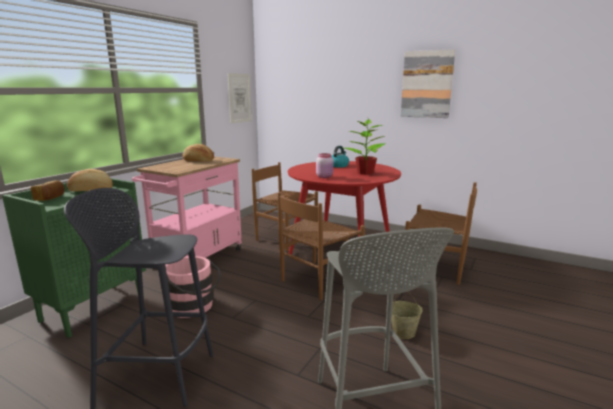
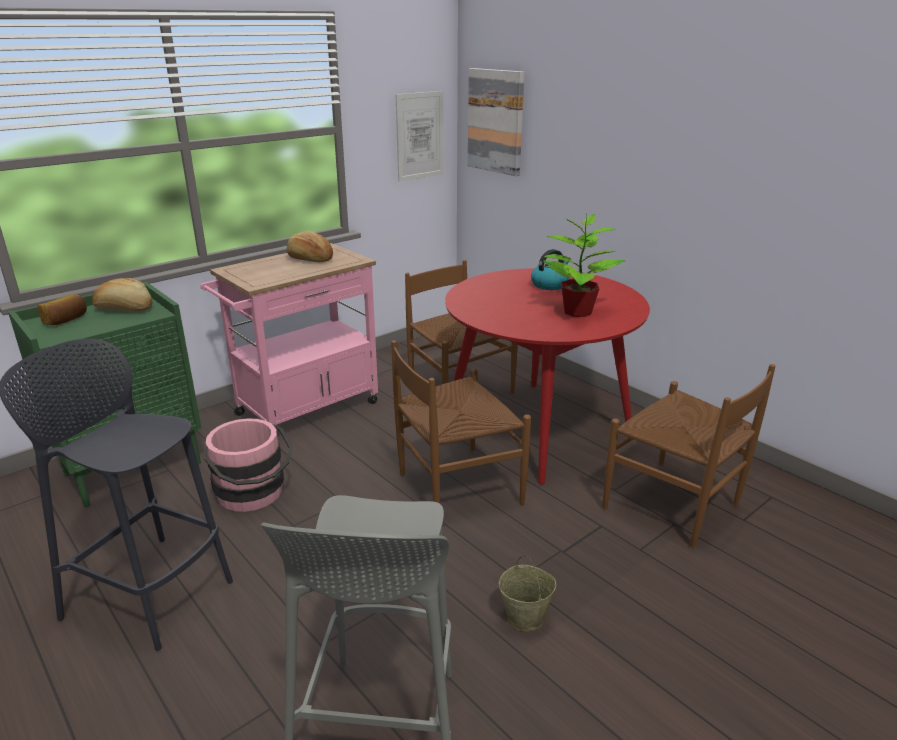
camera: 20 degrees right, 10 degrees up
(325, 177) = (496, 313): pink jar -> none
(427, 84) = (737, 145): picture -> picture (496, 121)

